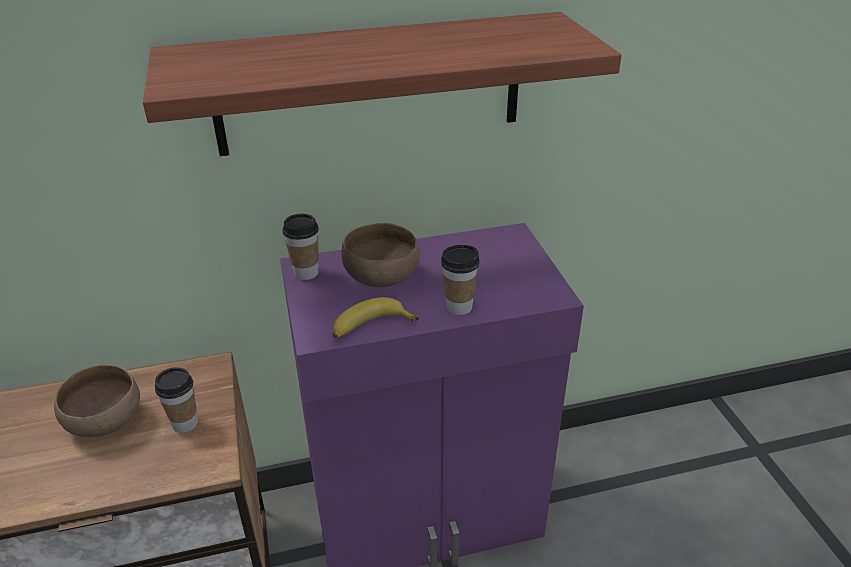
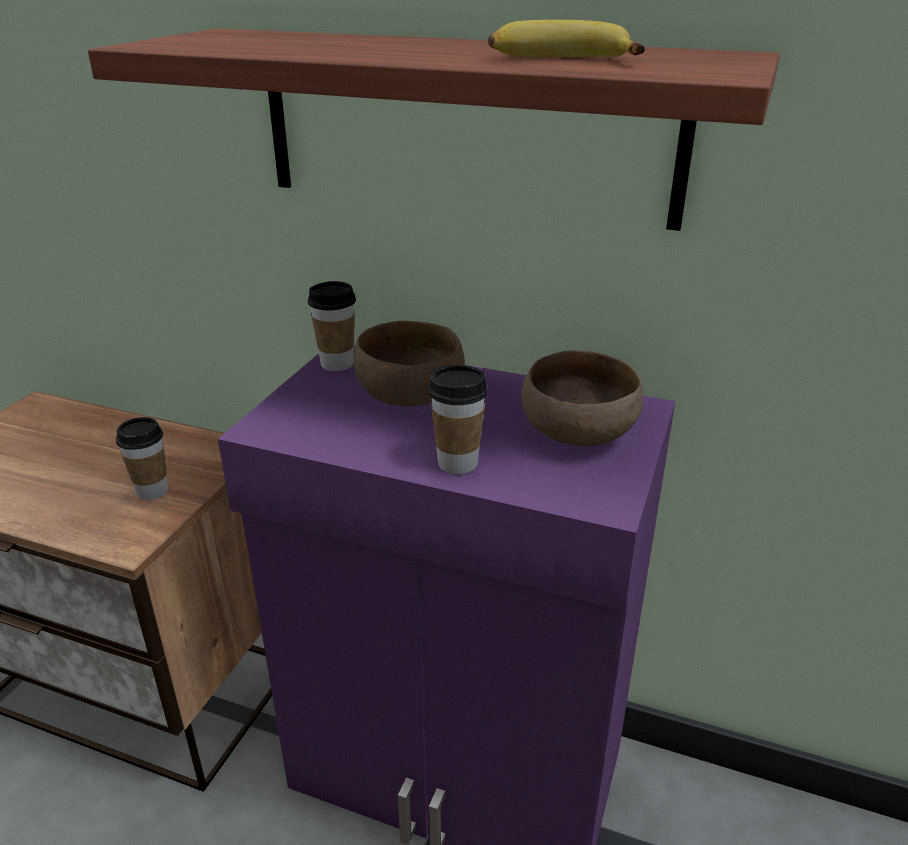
camera: 35 degrees right, 5 degrees down
(107, 421) = (97, 458): brown bowl -> brown bowl (579, 435)
(370, 327) = (327, 442): banana -> banana (560, 60)

